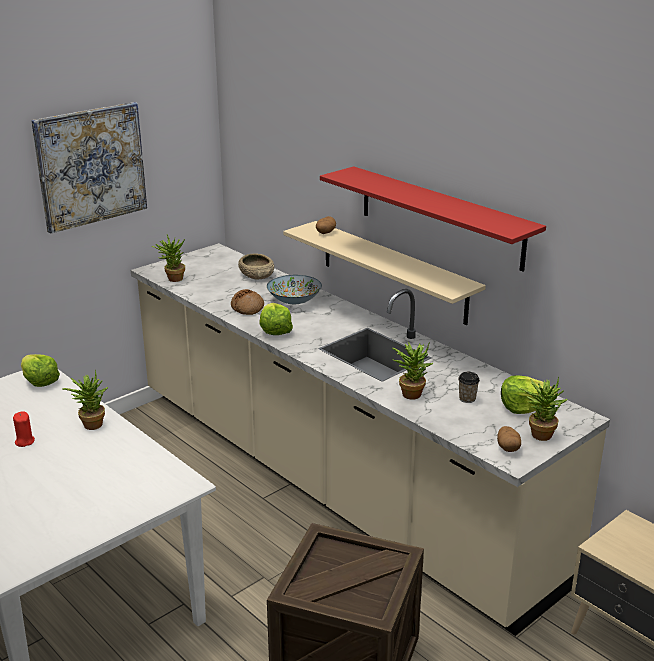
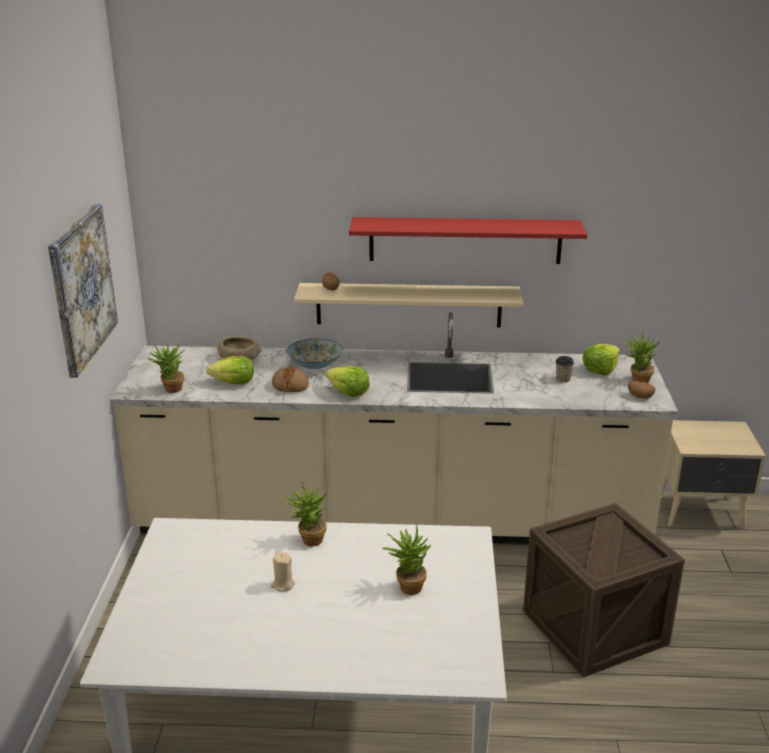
camera: 45 degrees left, 0 degrees up
(24, 441) = (283, 585): red candle -> beige candle
(40, 381) = (186, 535): lettuce -> lettuce (233, 382)
(411, 392) = (525, 391): potted plant -> potted plant (407, 586)

